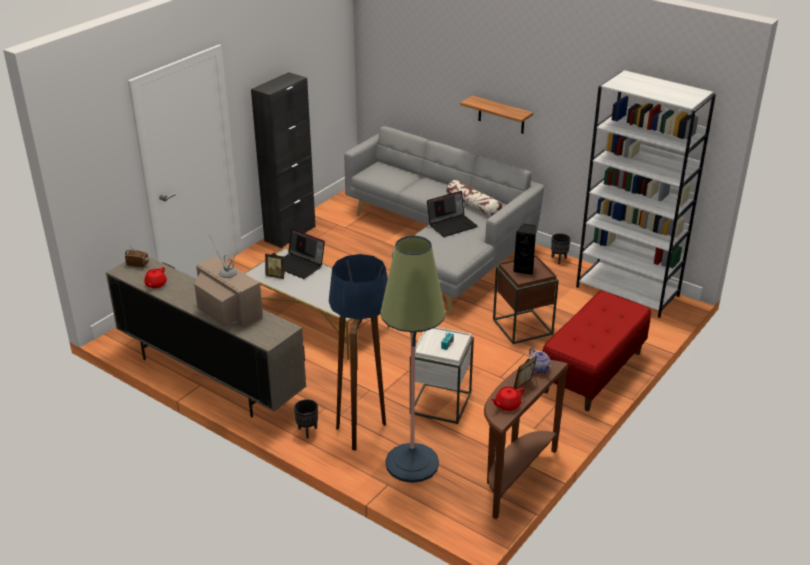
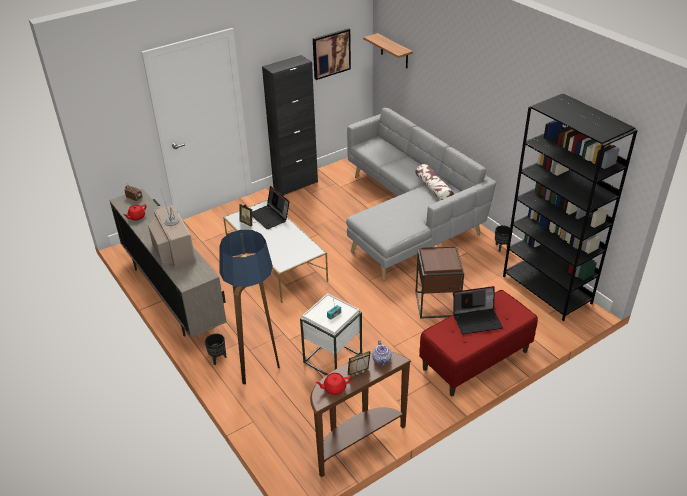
camera: 20 degrees right, 5 degrees up
(316, 68) = (331, 53): none -> picture
(412, 463) = (281, 407): floor lamp -> none
(452, 225) = (406, 203): laptop -> laptop (477, 319)
(501, 115) = (469, 115): shelf -> shelf (394, 51)
(524, 269) = (439, 257): black speaker -> none
(628, 291) = (547, 290): white bookcase -> black bookcase

